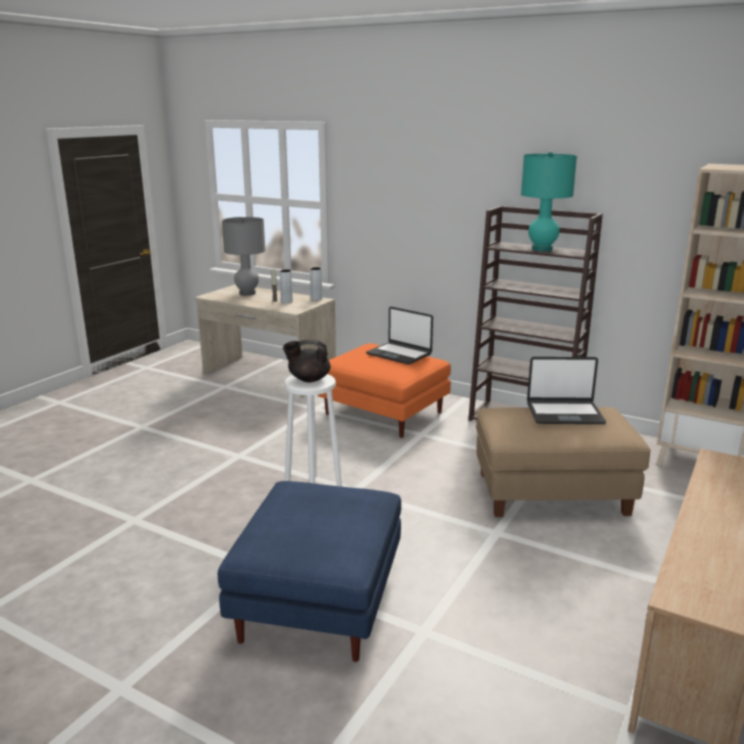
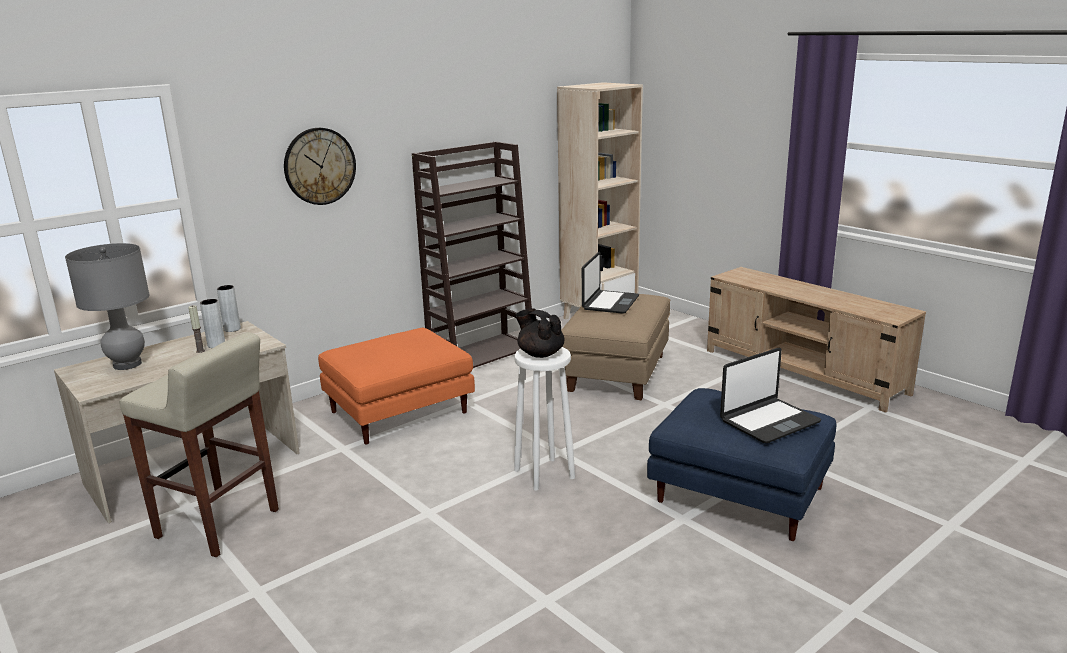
camera: 70 degrees left, 0 degrees up
(208, 399) = (219, 524): none -> beige stool
(308, 379) = (540, 354): black teapot -> black teapot turned 120 degrees clockwise
(399, 354) = (393, 339): laptop -> laptop (769, 421)
(417, 200) = (319, 166): none -> wall clock
(542, 249) = (471, 184): turquoise table lamp -> none

